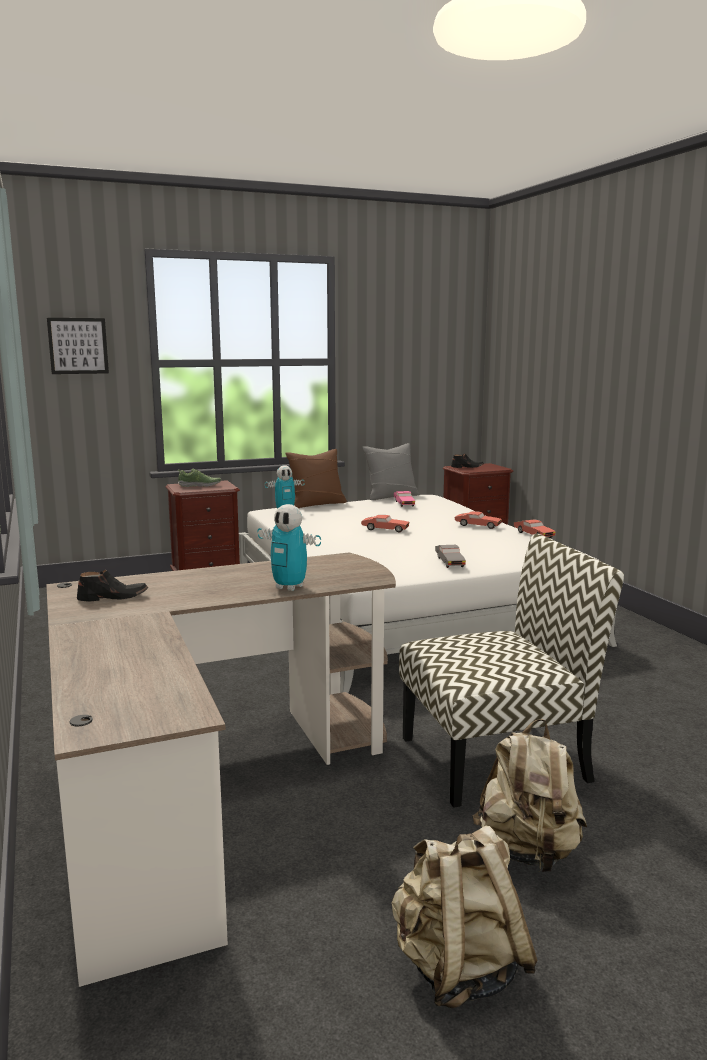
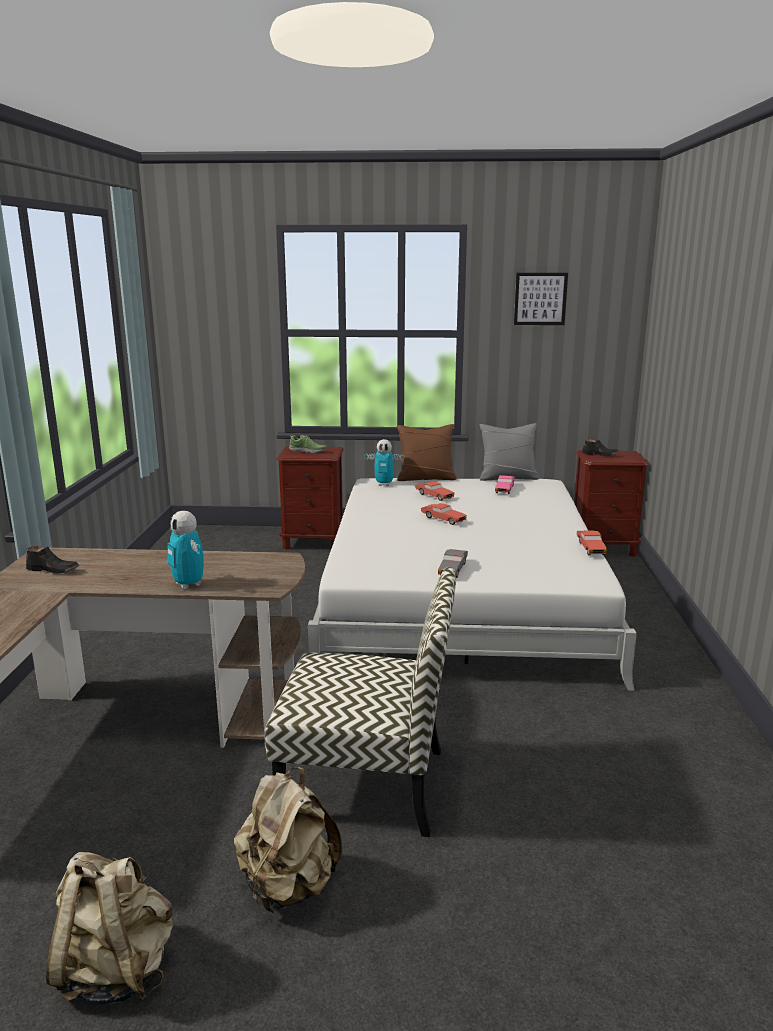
camera: 25 degrees right, 5 degrees up
(78, 346) = (217, 316): picture -> picture (540, 299)
(477, 526) = (547, 527): red toy car -> red toy car (434, 496)

